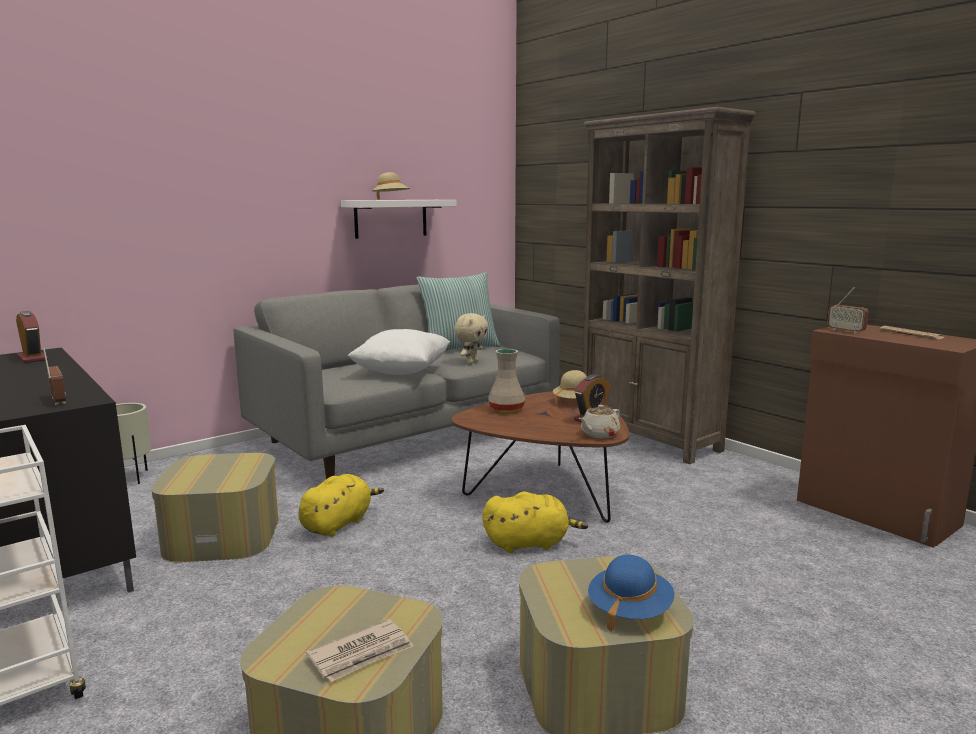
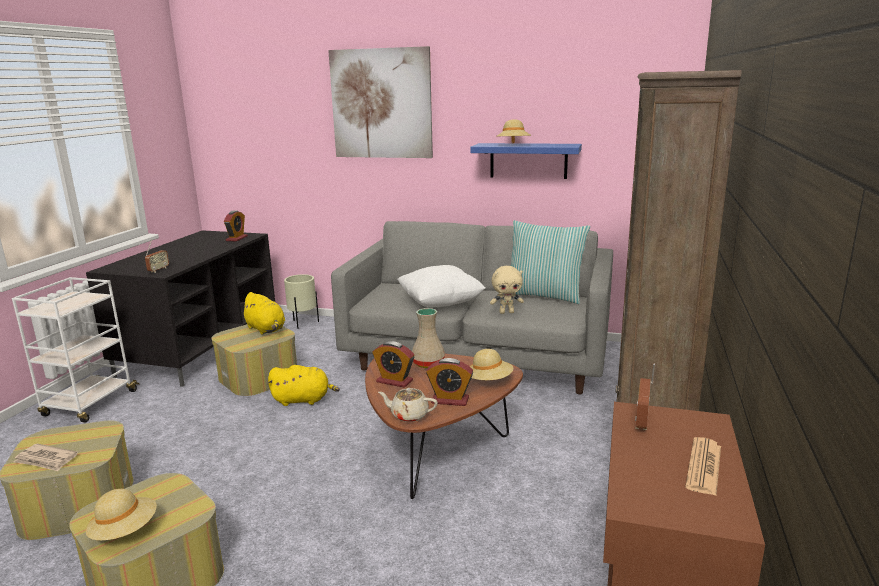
camera: 55 degrees right, 5 degrees up
(219, 150) = (381, 104): none -> picture
(391, 218) = (528, 160): white shelf -> blue shelf
(522, 425) = (394, 381): none -> alarm clock
(530, 543) = (339, 477): yellow plush toy -> yellow plush toy (266, 329)
(629, 610) = (125, 531): blue hat -> beige hat

